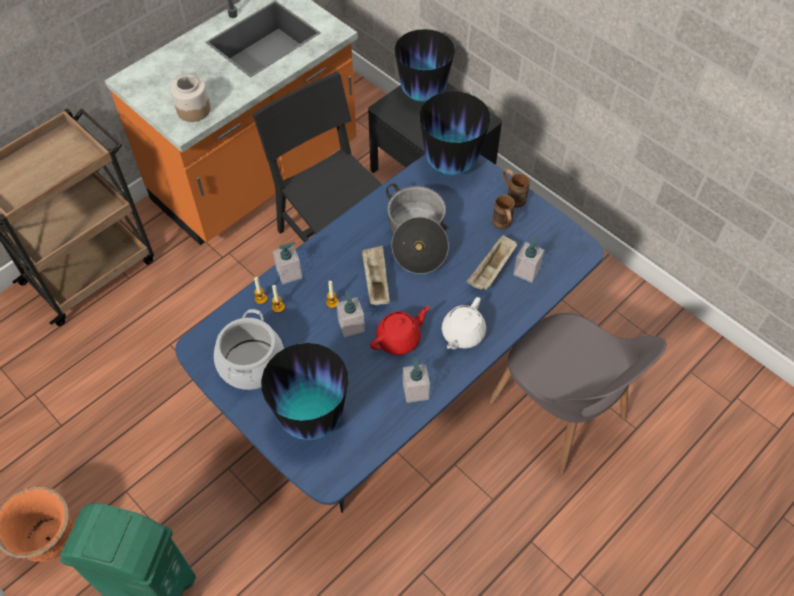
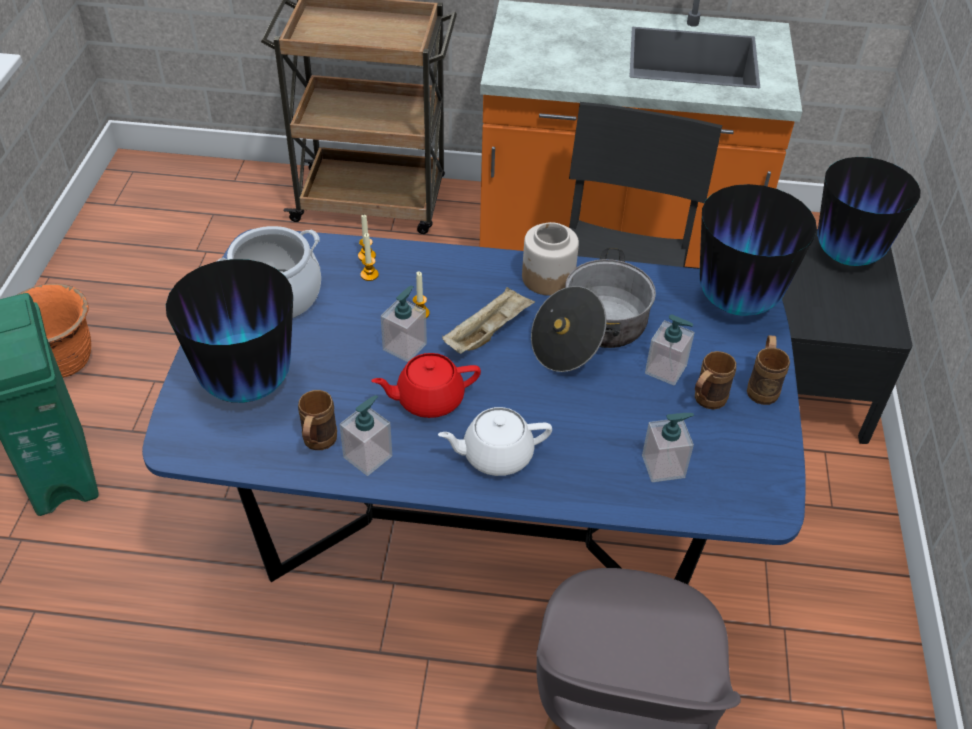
camera: 50 degrees right, 10 degrees down
(193, 110) = (536, 66): jar -> jar (547, 277)
(289, 273) = (423, 258): soap dispenser -> soap dispenser (666, 369)
(387, 409) = (317, 444): none -> brown mug
(399, 339) = (428, 399): red teapot -> red teapot turned 150 degrees clockwise
(491, 271) = (623, 430): beige tray -> none

